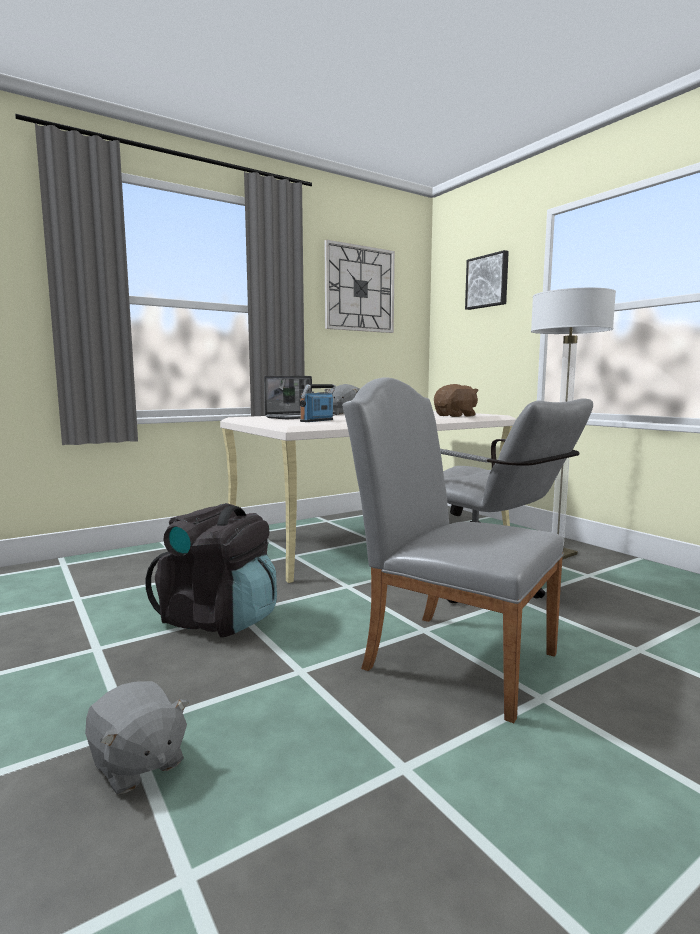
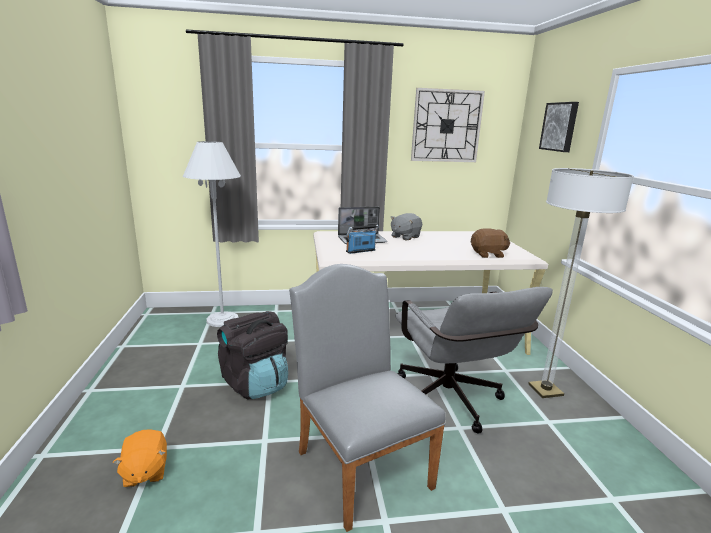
camera: 25 degrees right, 10 degrees up
(90, 568) = (222, 319): none -> white floor lamp
(137, 764) = (145, 472): grey plush toy -> orange plush toy

